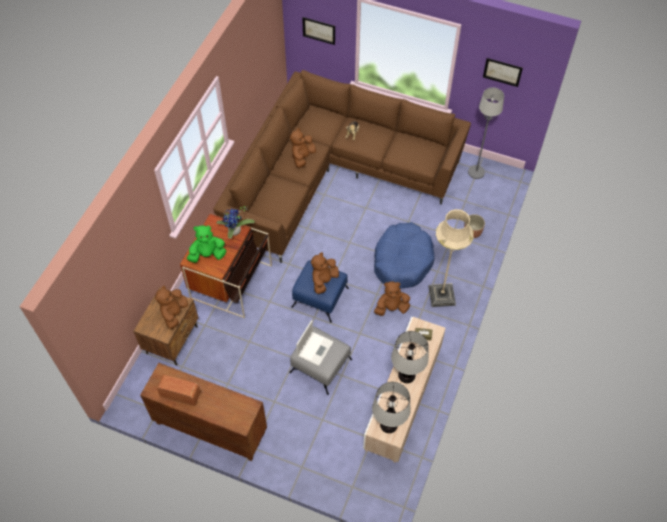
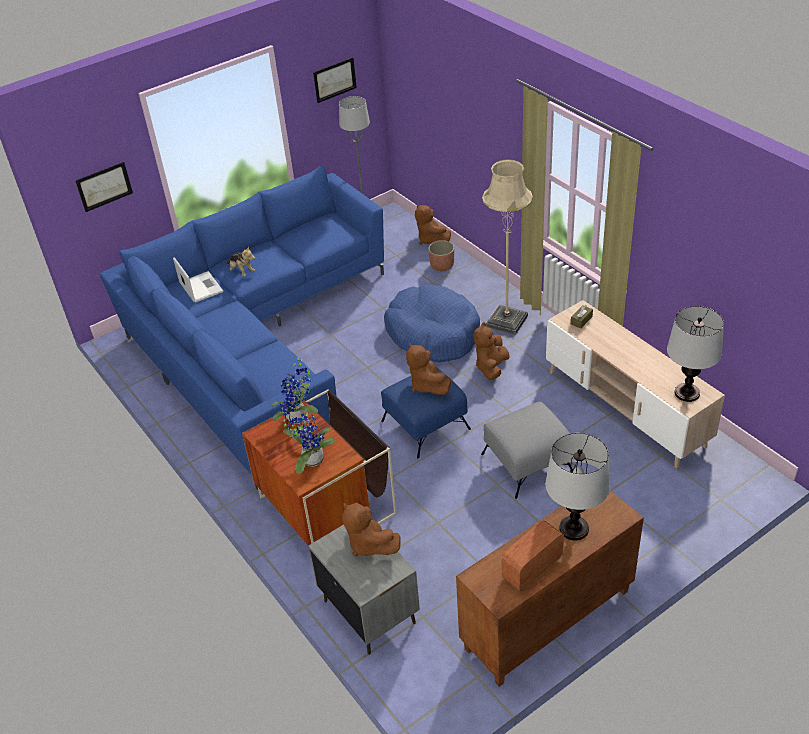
camera: 55 degrees left, 15 degrees down
(172, 340) = (369, 611): brown nightstand -> grey nightstand
(207, 255) = (310, 459): green plush toy -> potted plant
(302, 157) = (231, 325): brown plush toy -> brown plush toy (431, 239)
(315, 348) = (522, 430): laptop -> laptop (200, 287)
(332, 176) = (255, 345): brown sofa -> blue sofa
(407, 375) = (627, 353): table lamp -> table lamp (573, 528)

